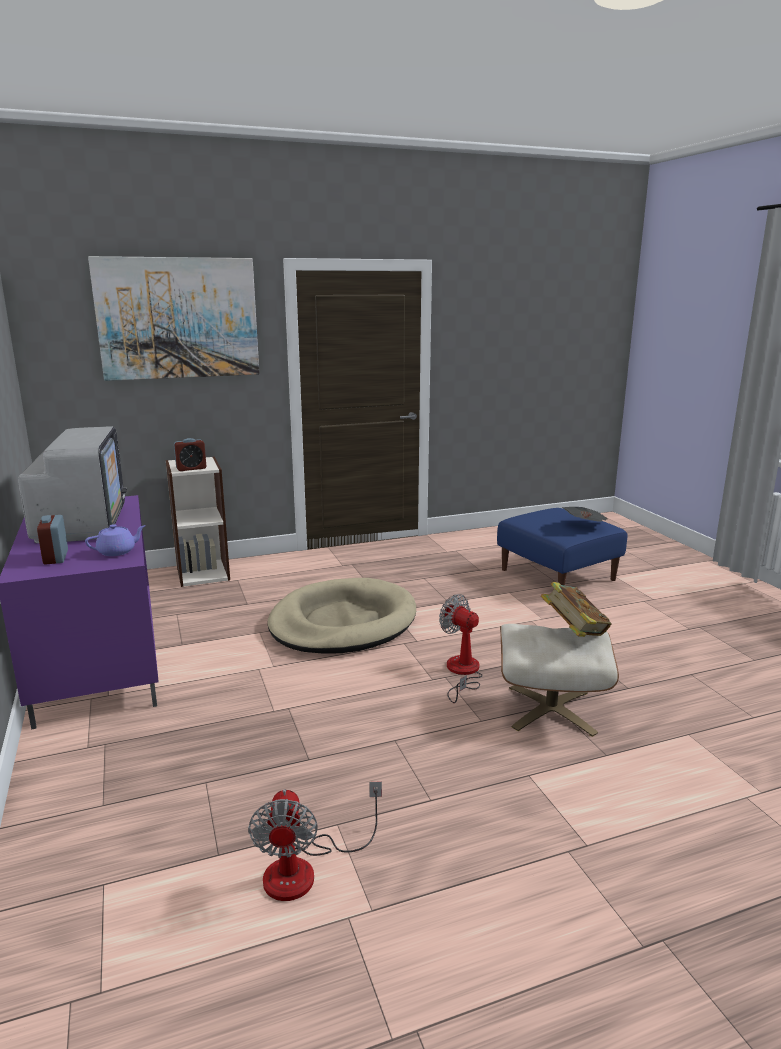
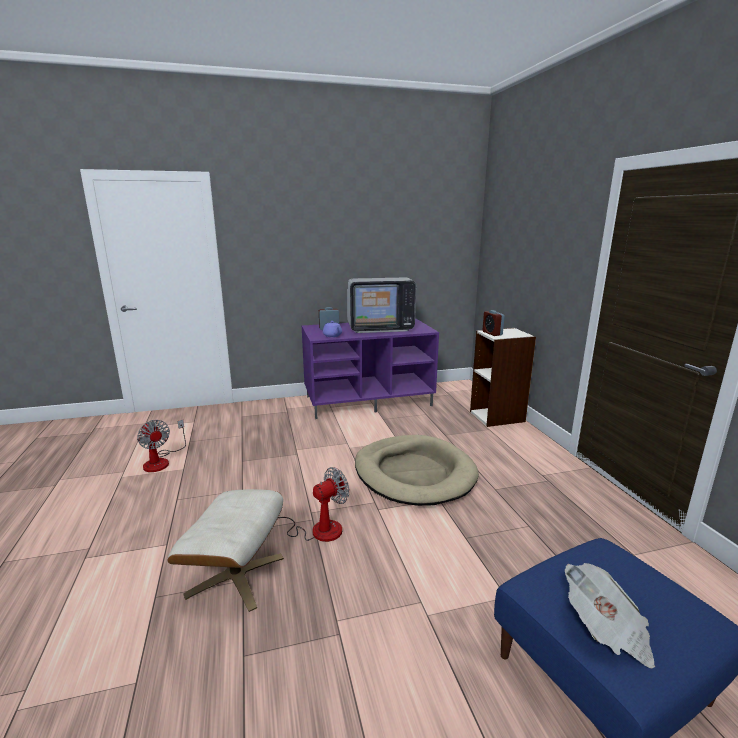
camera: 95 degrees right, 0 degrees up
(178, 318) = (540, 219): picture -> none
(305, 869) = (161, 461): fan -> fan turned 135 degrees counterclockwise
(574, 632) = (232, 525): book -> none

